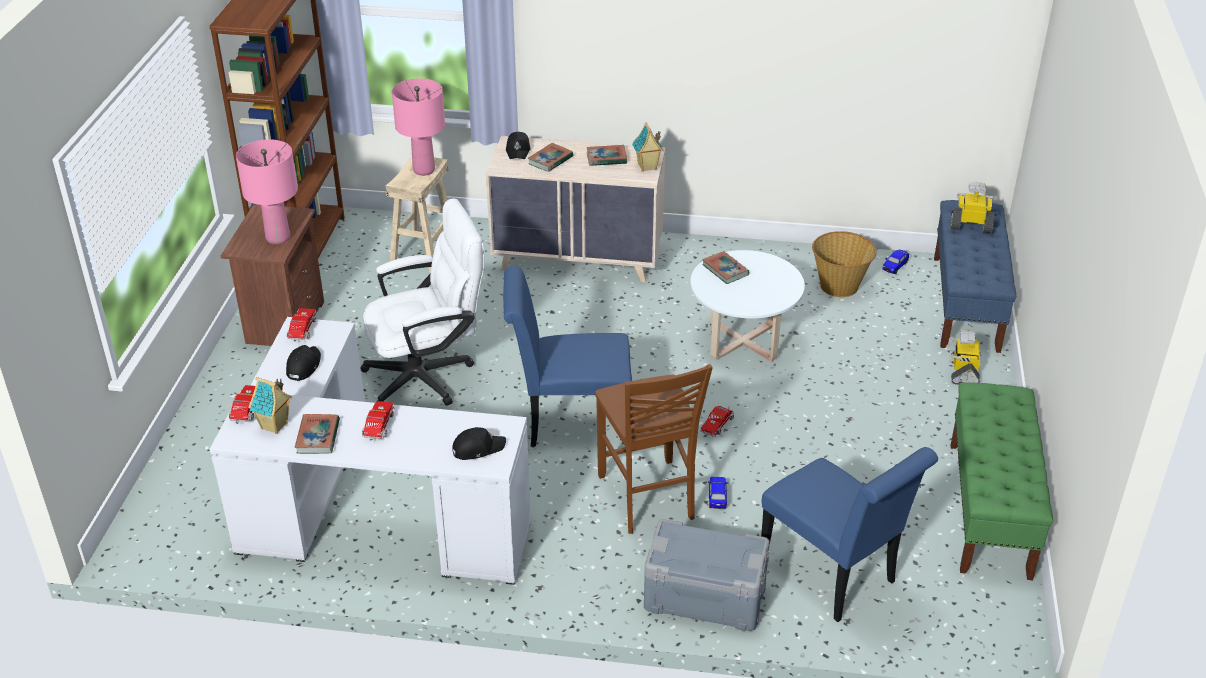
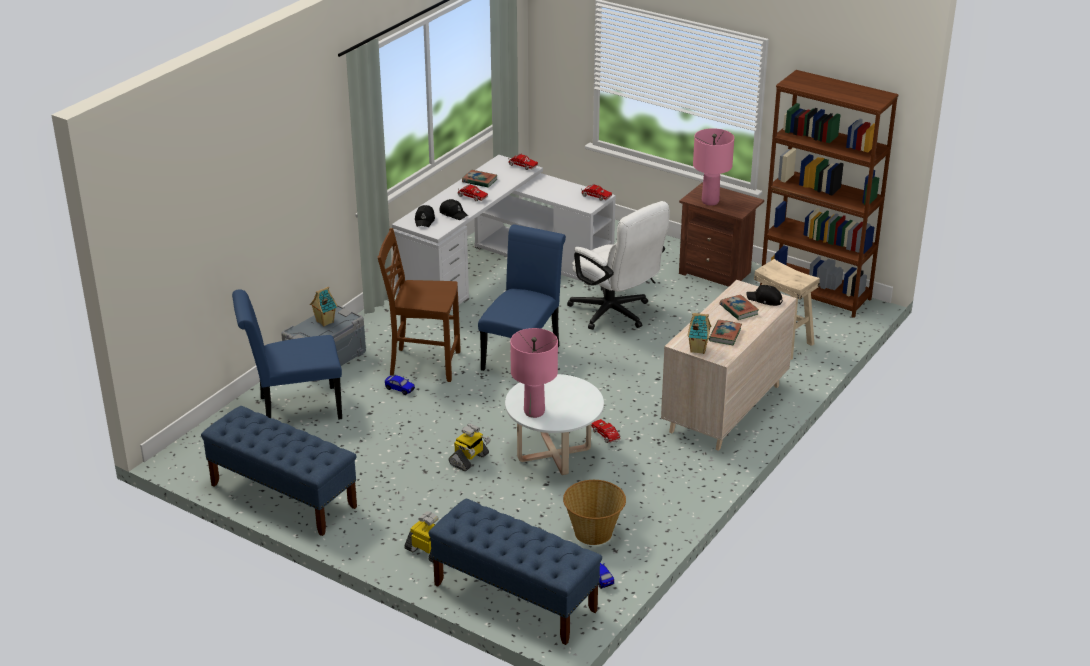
camera: 115 degrees right, 5 degrees down
(275, 426) = (500, 171): toy house -> toy house (324, 322)
(303, 366) = (558, 192): black cap -> black cap (453, 213)
(423, 170) = (789, 278): pink table lamp -> pink table lamp (534, 411)
(429, 375) = (615, 314): white office chair -> white office chair turned 45 degrees counterclockwise
(717, 424) = (469, 412): toy truck -> toy truck (606, 436)
(725, 270) = (577, 396): book -> none
(971, 226) = (540, 545): toy robot -> toy robot (469, 460)
(989, 509) = (283, 496): green bench -> blue bench

